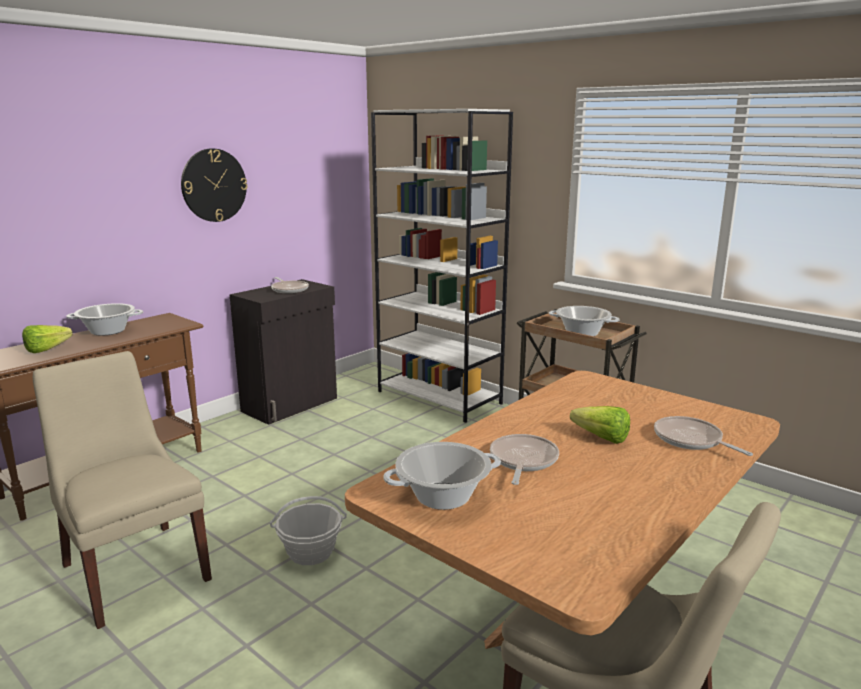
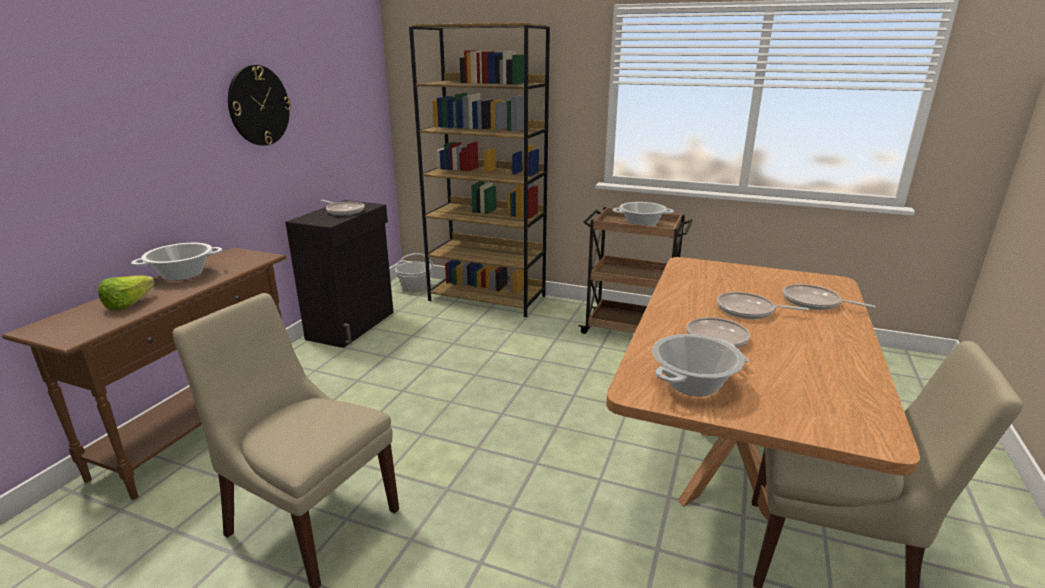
camera: 20 degrees left, 5 degrees up
(310, 552) = (475, 460): basket -> basket (414, 287)
(440, 397) = (488, 298): white bookcase -> brown bookcase
(597, 437) = (748, 311): lettuce -> frying pan

